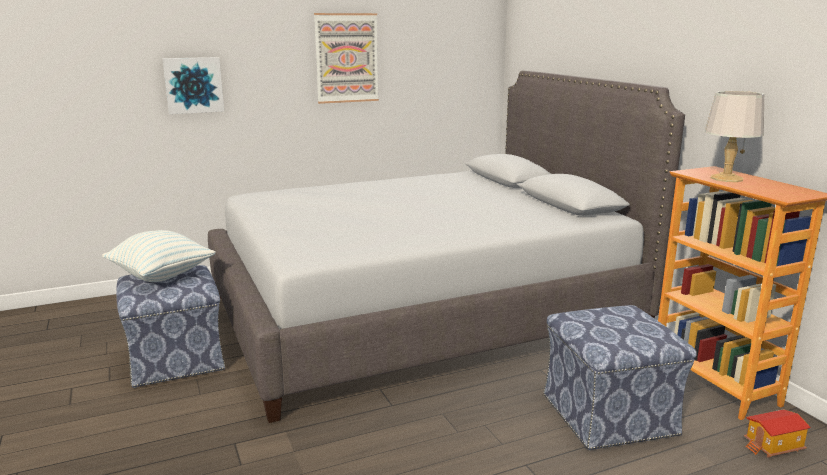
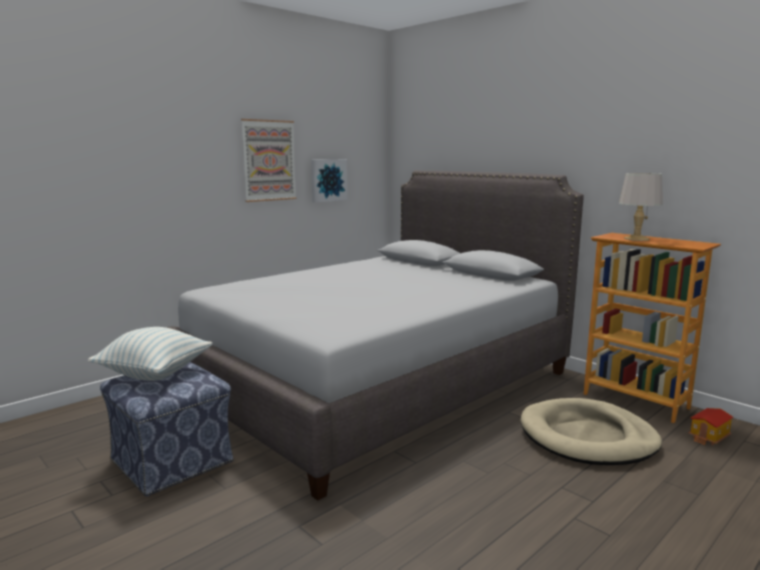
camera: 20 degrees left, 5 degrees down
(193, 85) = (131, 185): picture -> picture (328, 180)
(609, 415) = (587, 437): ottoman -> beige dog bed

